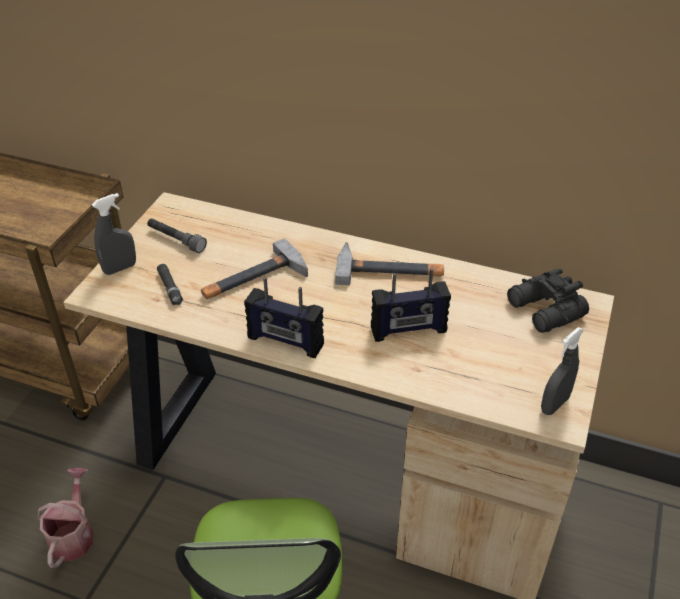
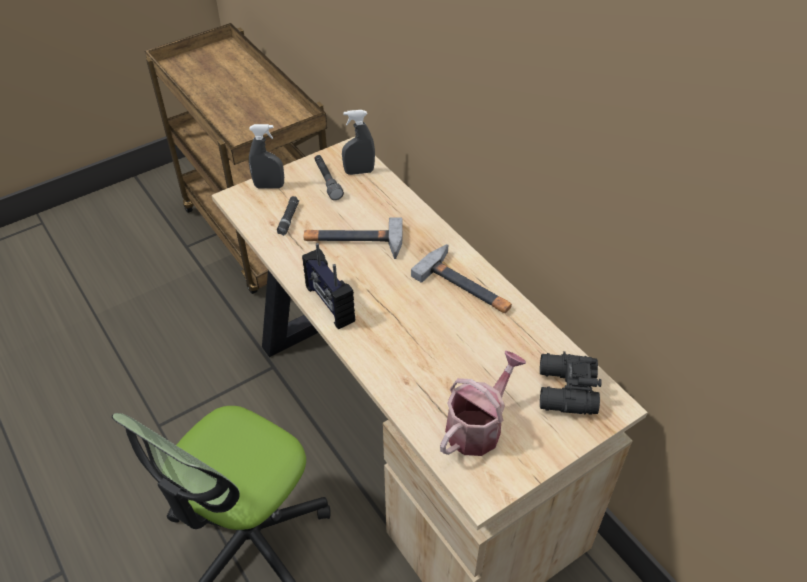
camera: 35 degrees right, 5 degrees up
(73, 534) = (185, 374): watering can -> watering can (478, 426)
(408, 330) = (431, 345): radio -> none
(554, 404) = (488, 475): grey spray bottle -> grey spray bottle (359, 172)

